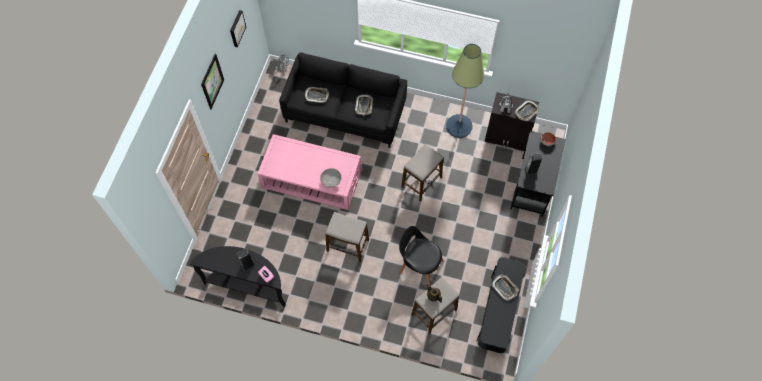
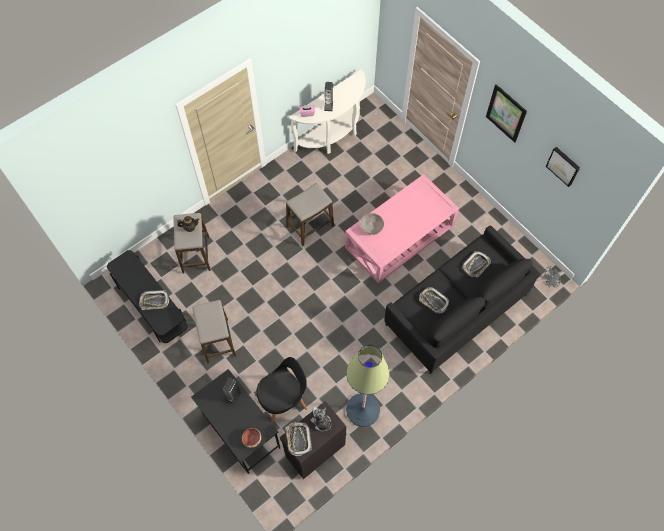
camera: 125 degrees right, 0 degrees up
(248, 284) = (333, 135): black console table -> white console table
(419, 265) = (246, 271): black chair -> black chair (283, 400)
(421, 182) = (325, 328): stool -> stool (217, 341)

